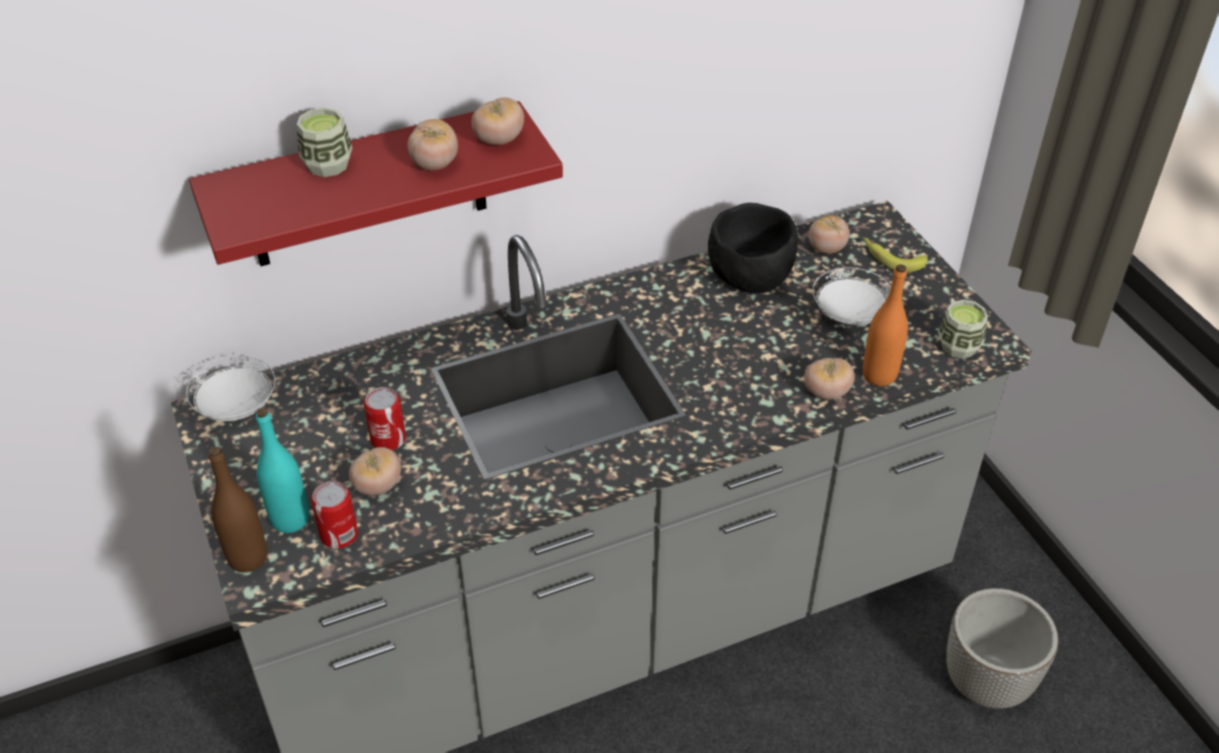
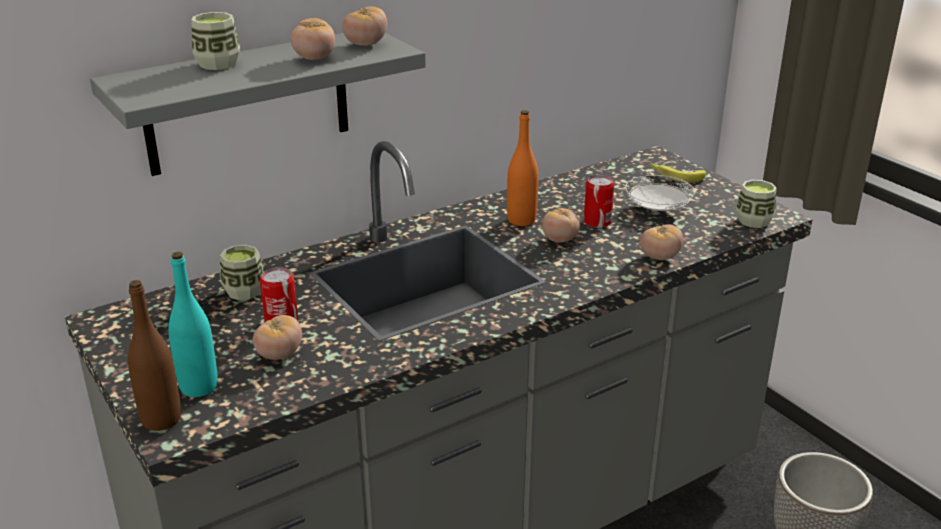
camera: 10 degrees left, 15 degrees down
(237, 406) = (131, 313): white plate -> none
(339, 534) = (250, 393): can -> can (597, 222)
(357, 388) = (244, 291): none -> cup
(367, 187) = (248, 102): red shelf -> grey shelf
(748, 277) = (566, 195): black bowl -> none
(826, 248) = (622, 175): tomato -> tomato (560, 240)
(879, 375) = (698, 243): orange bottle -> orange bottle (521, 220)

